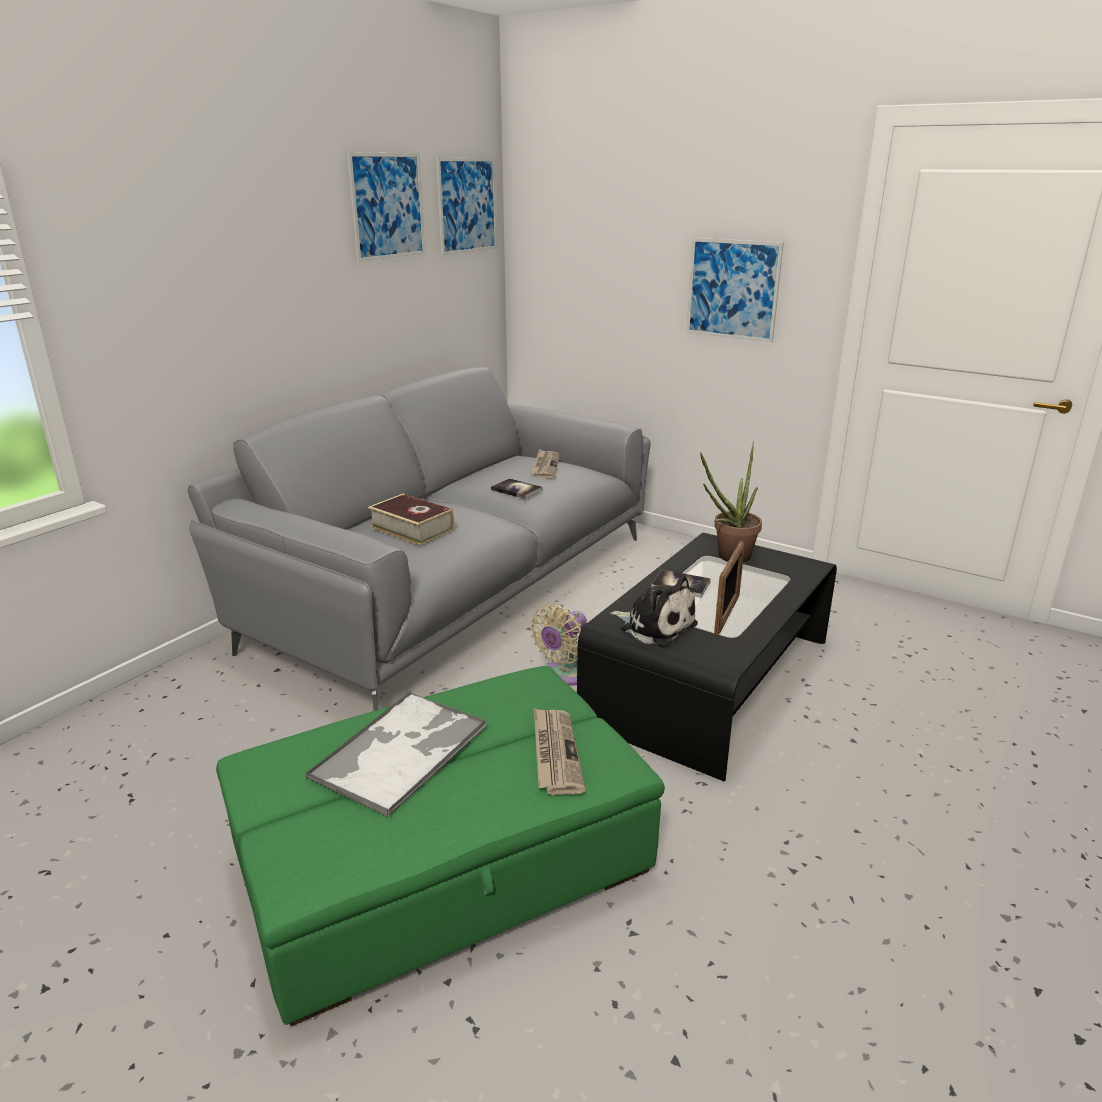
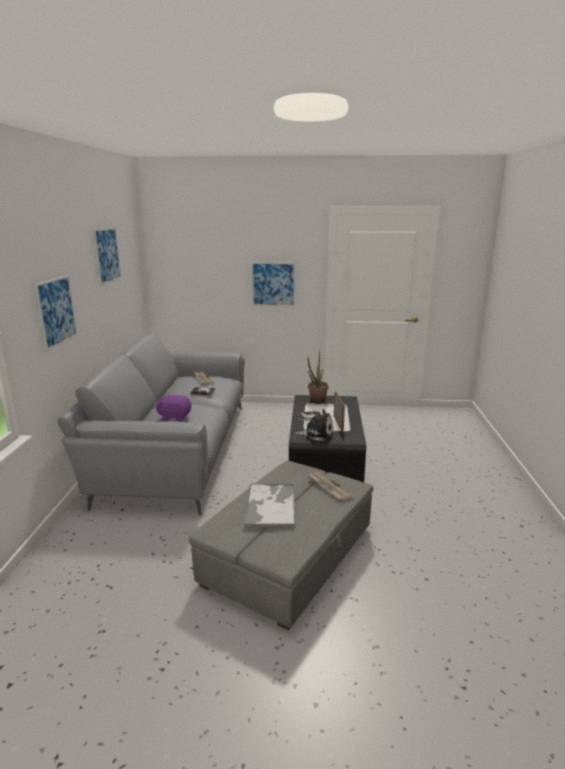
camera: 30 degrees left, 5 degrees down
(412, 528) = (175, 418): book -> purple plush toy
(444, 865) = (289, 555): green ottoman -> grey ottoman
(467, 205) = (131, 251): picture -> picture (57, 311)
(565, 675) = (266, 471): beige fan -> none

